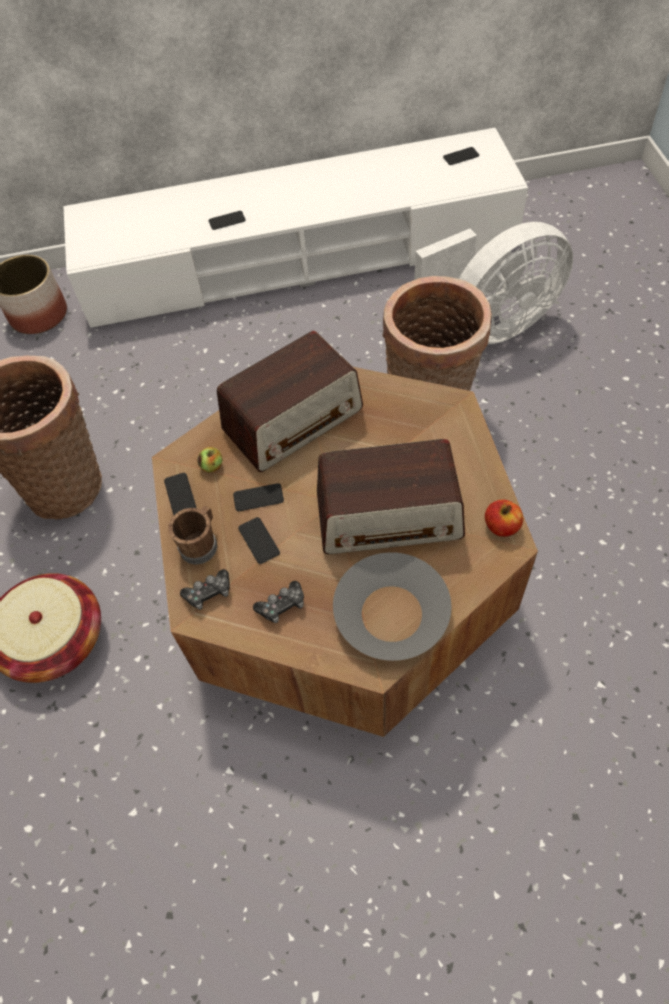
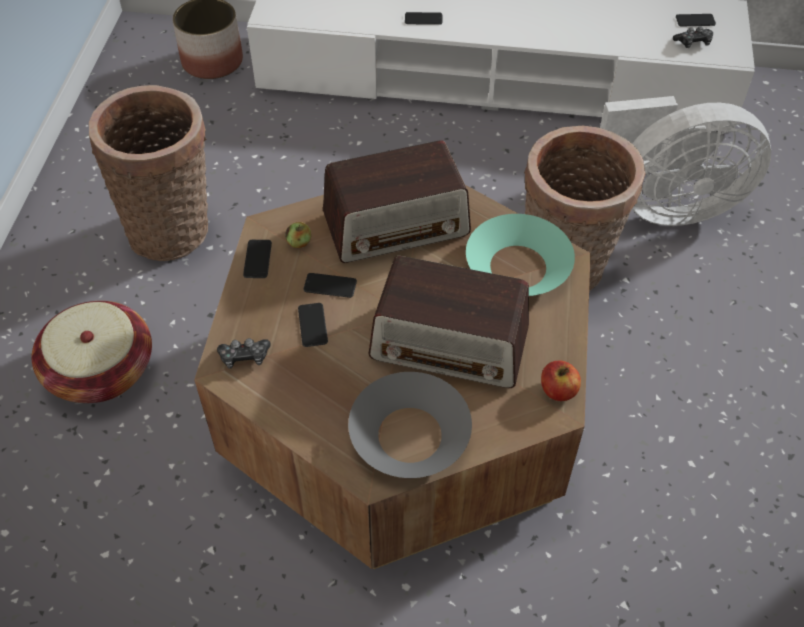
camera: 15 degrees right, 5 degrees down
(201, 544) = (257, 310): brown mug -> none
(282, 606) = (308, 392): game controller -> game controller (693, 42)
(418, 424) = (518, 267): none -> turquoise bowl

